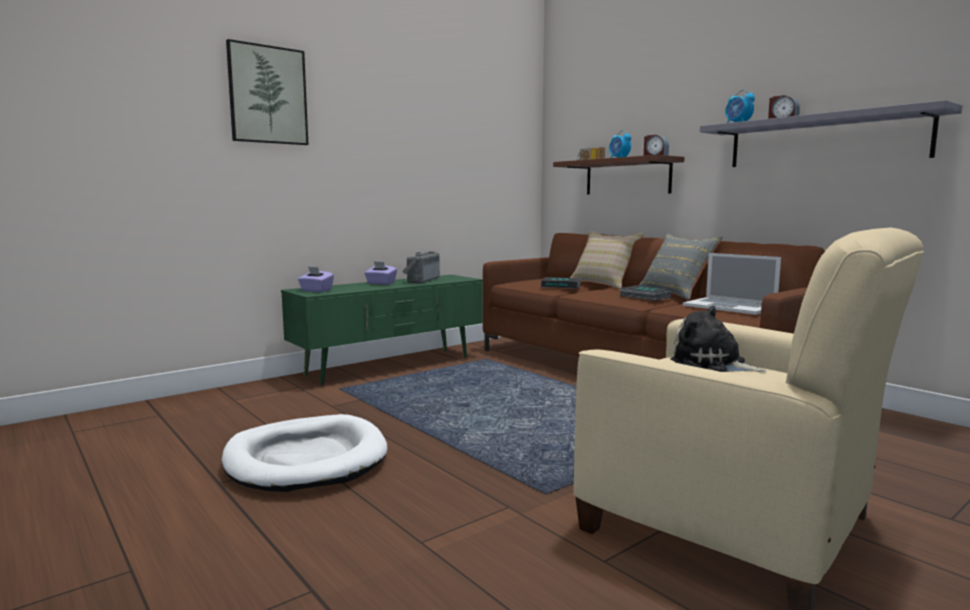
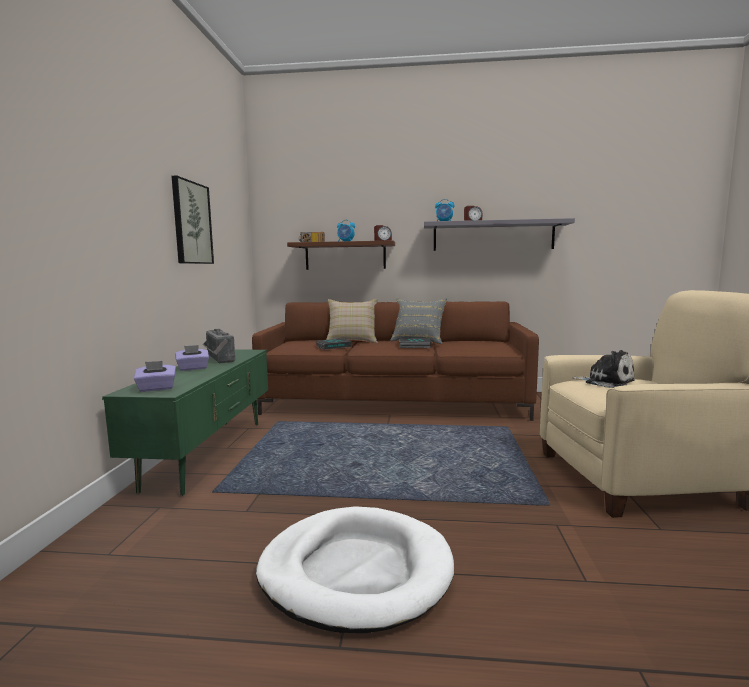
camera: 45 degrees left, 0 degrees up
(268, 95) = (64, 145): picture -> picture (191, 223)
(712, 364) = (606, 382): plush toy -> plush toy turned 135 degrees counterclockwise
(730, 306) = (478, 345): laptop -> none

